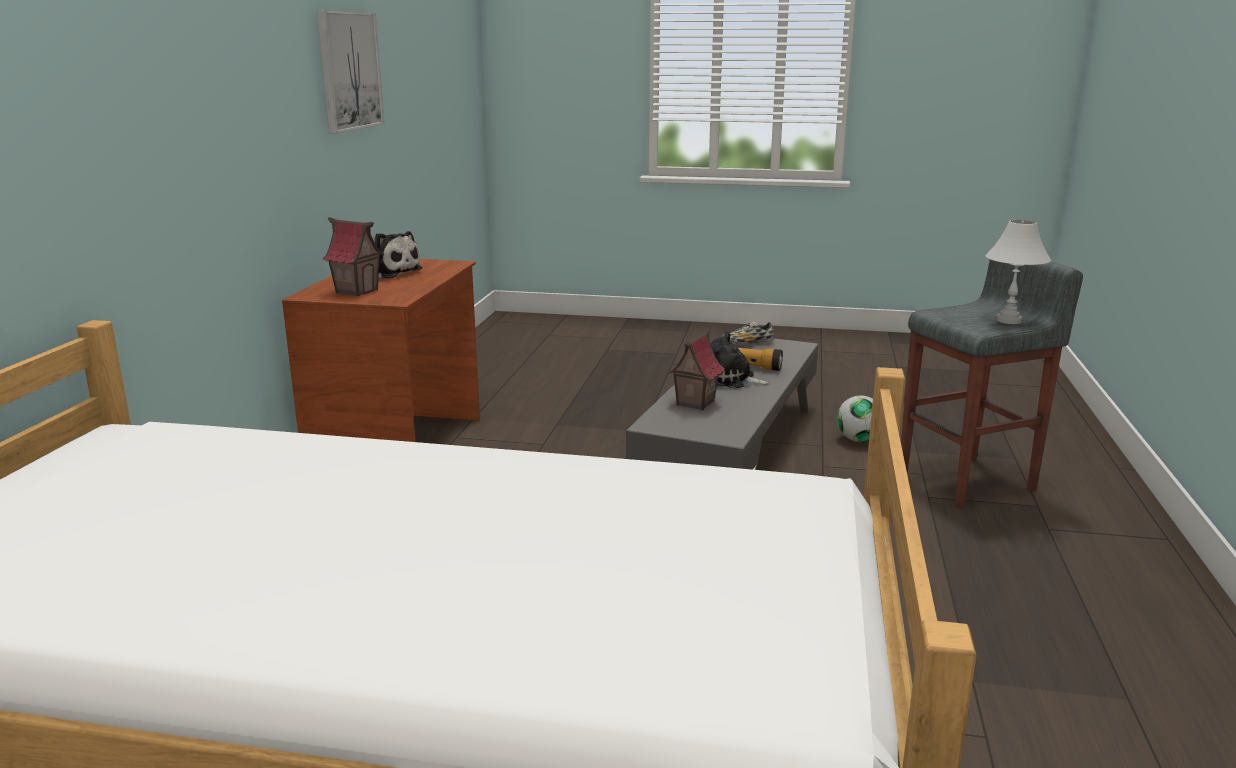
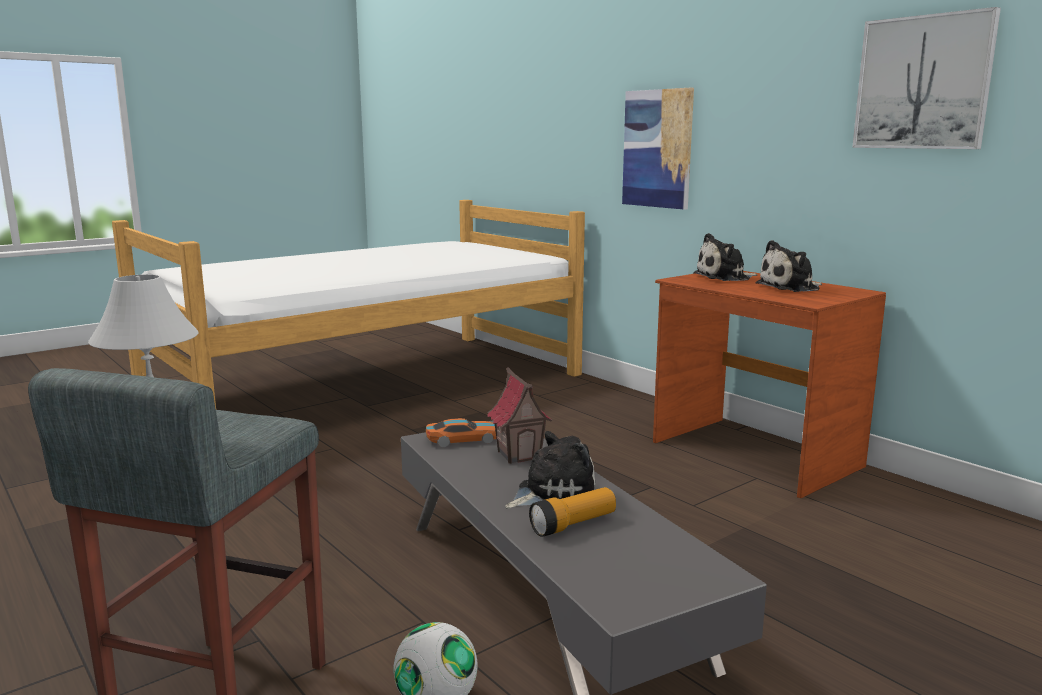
camera: 130 degrees right, 5 degrees down
(169, 170) = (657, 149): none -> picture
(357, 291) = (725, 277): toy house -> plush toy
(706, 426) = (462, 440): none -> toy car
(747, 343) = (684, 570): shoe -> none

